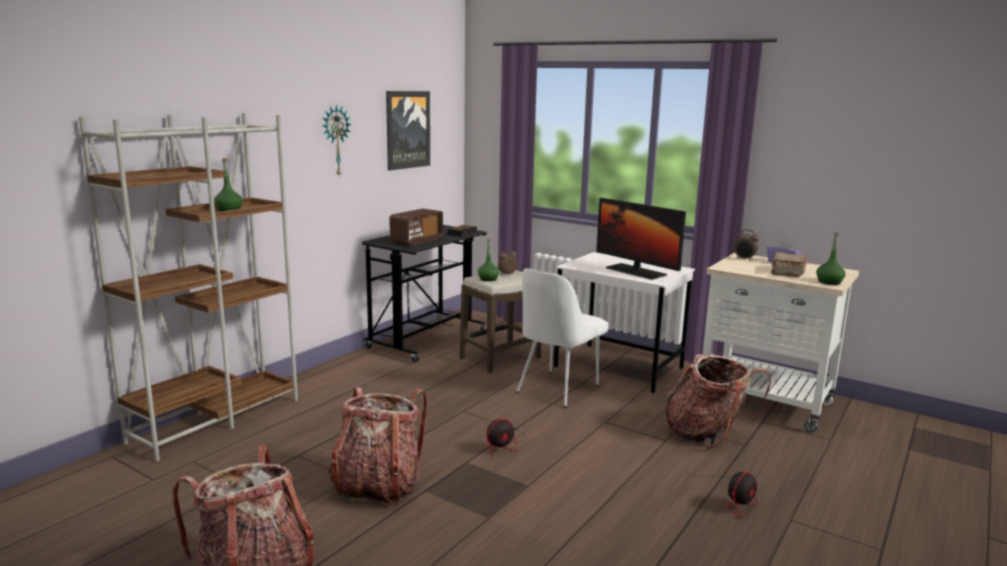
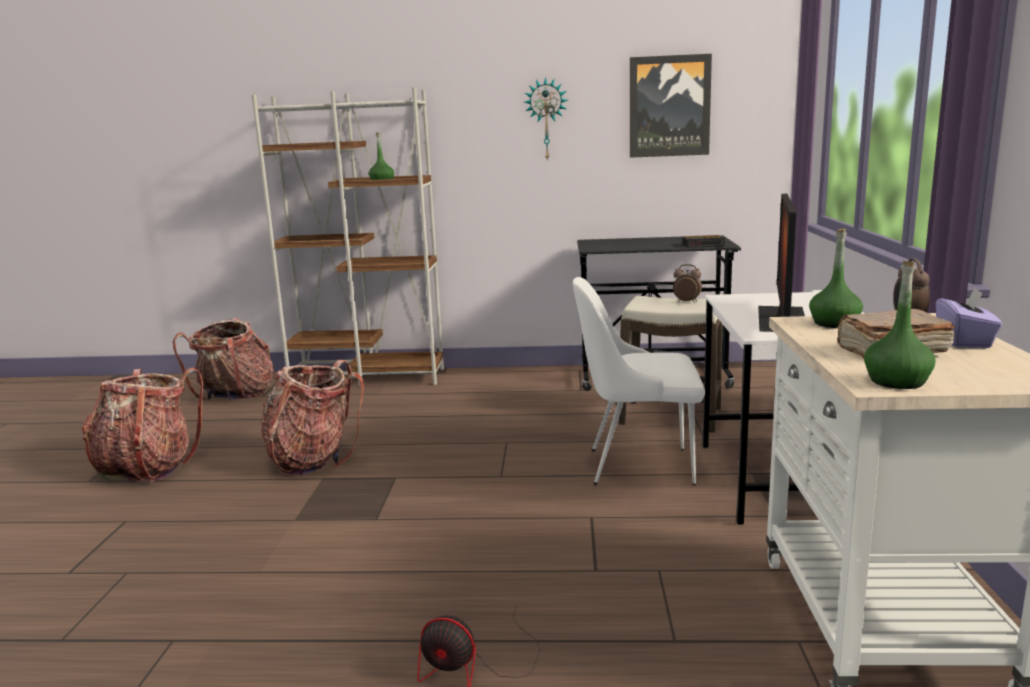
camera: 60 degrees right, 0 degrees up
(416, 241) = (624, 245): radio -> none
(488, 279) = (648, 301): green bottle -> green bottle (834, 323)
(503, 444) = (455, 481): fan -> none
(707, 434) = (663, 598): backpack -> backpack (235, 396)

